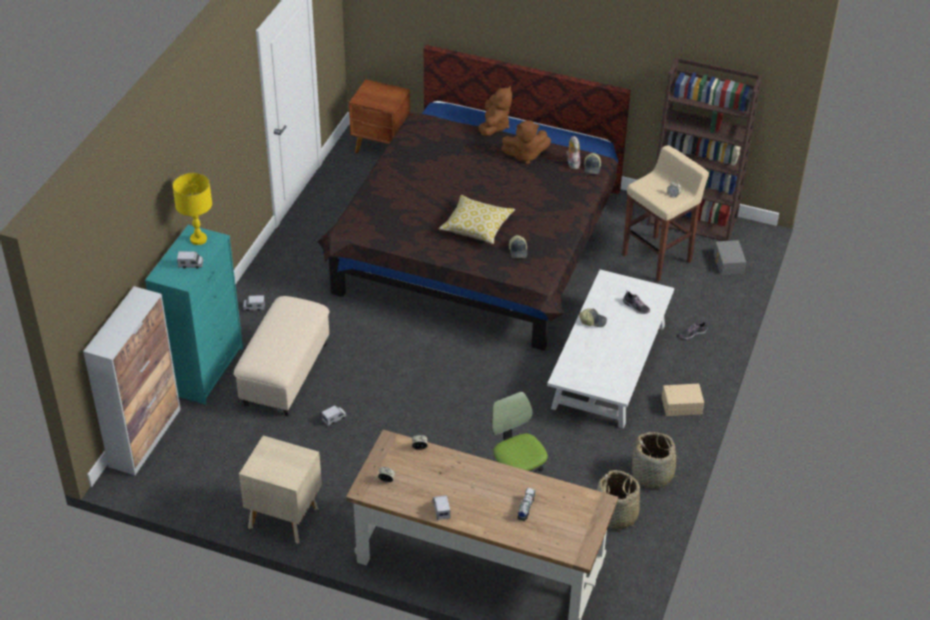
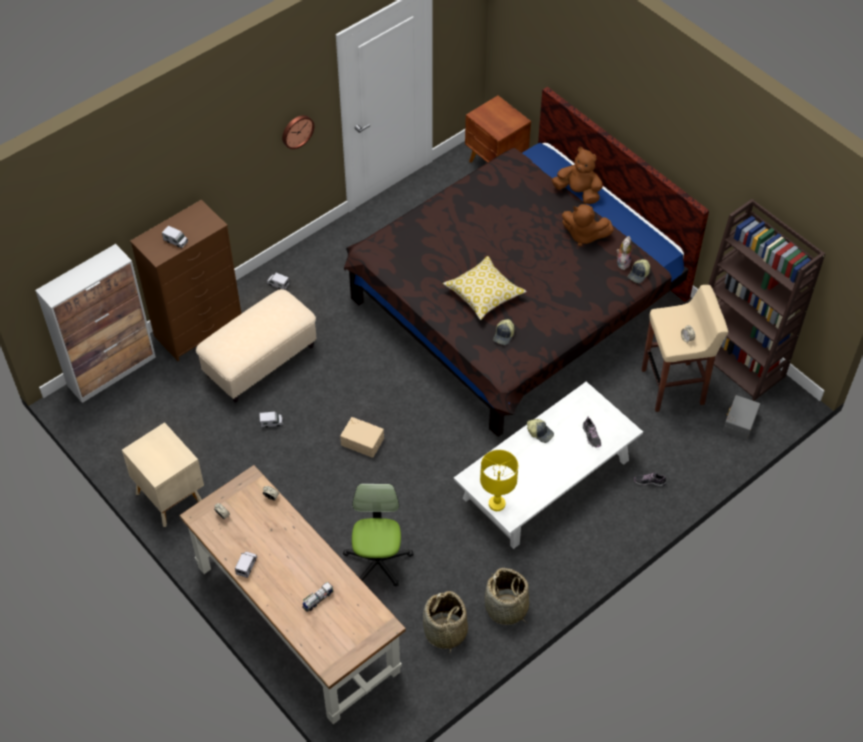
camera: 30 degrees right, 10 degrees up
(198, 239) = (199, 218): yellow table lamp -> yellow table lamp (497, 504)
(205, 369) = (199, 328): turquoise dresser -> brown dresser
(239, 140) = (297, 131): none -> wall clock
(494, 126) = (578, 192): brown plush toy -> brown plush toy turned 105 degrees counterclockwise
(681, 404) = (584, 549): beige storage box -> beige storage box (362, 441)

